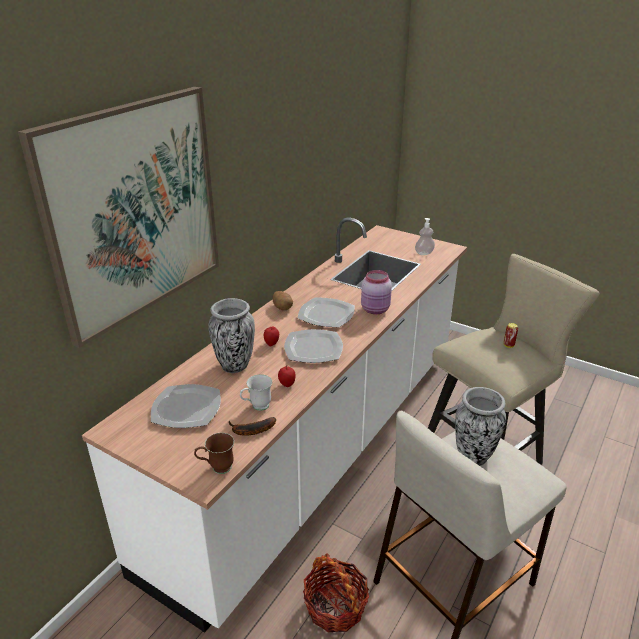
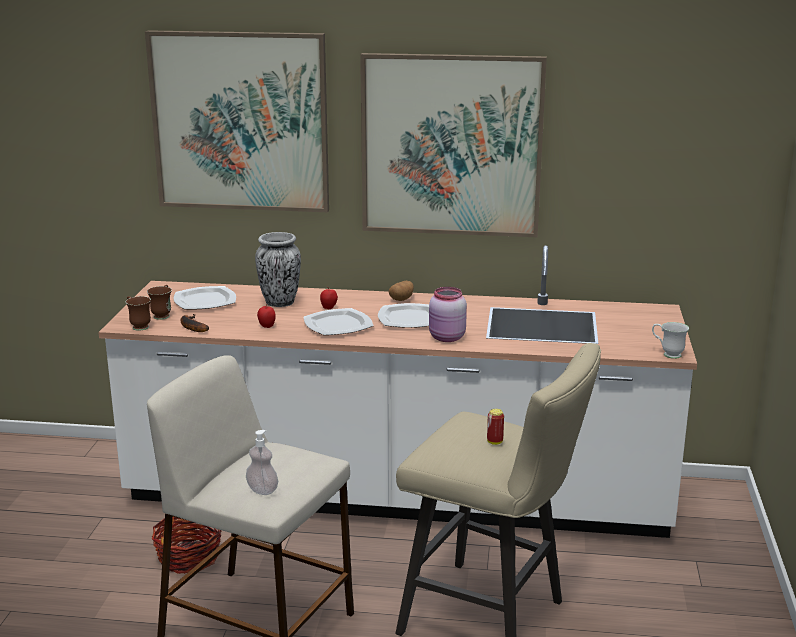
camera: 65 degrees right, 10 degrees down
(199, 444) = (163, 315): none -> brown mug
(256, 407) = (225, 322): white mug -> white mug (667, 354)
(279, 166) = (451, 145): none -> picture
(424, 253) = (632, 341): soap dispenser -> soap dispenser (262, 490)
(474, 456) = (277, 462): vase -> none

